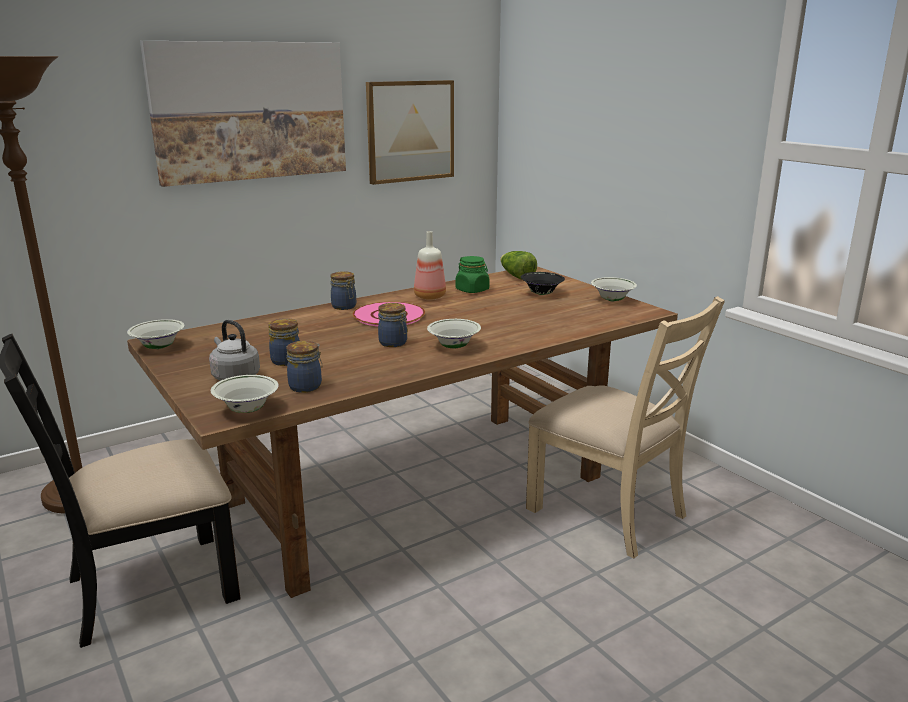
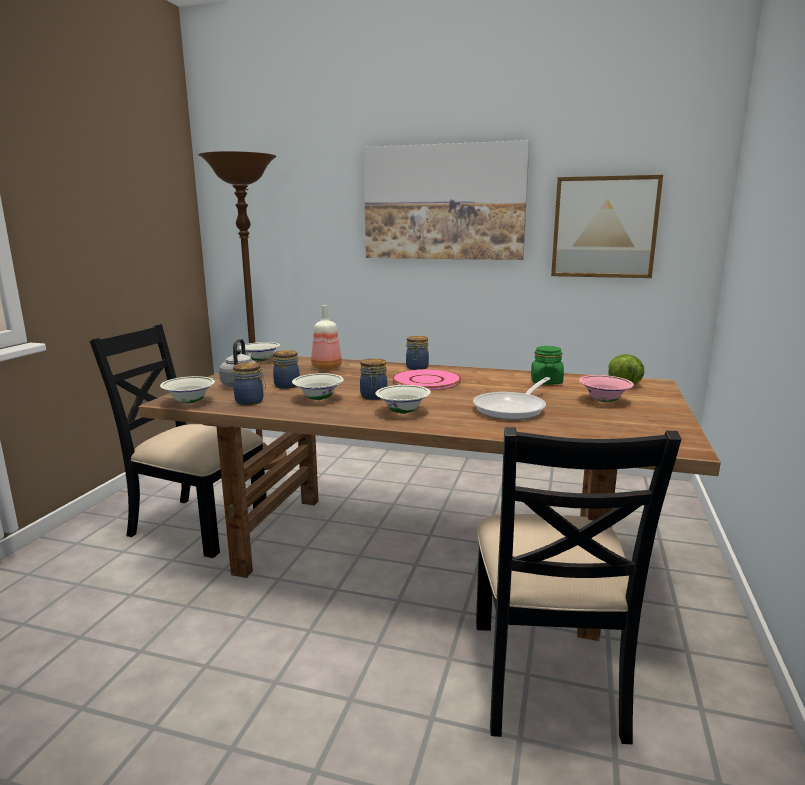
camera: 50 degrees right, 5 degrees down
(430, 297) = (495, 378): bottle -> bottle (326, 368)
(510, 318) = (513, 409): none -> frying pan
(541, 294) = (604, 401): black bowl -> pink bowl
(608, 512) = (547, 676): beige chair -> black chair
(612, 300) = (668, 426): white bowl -> white bowl (318, 399)

